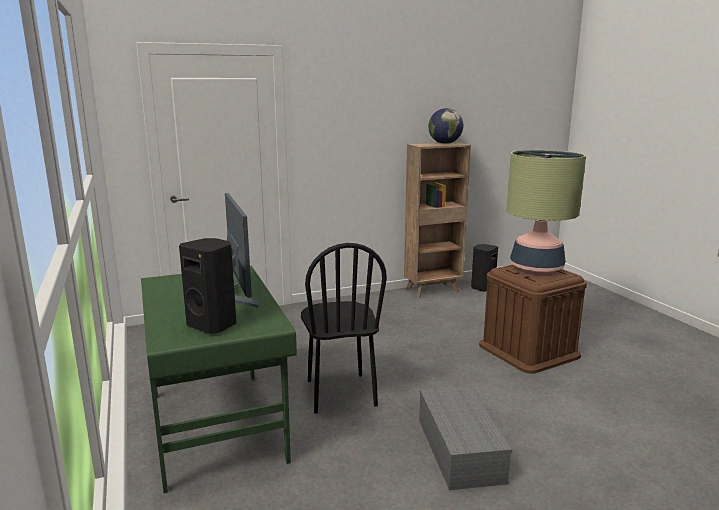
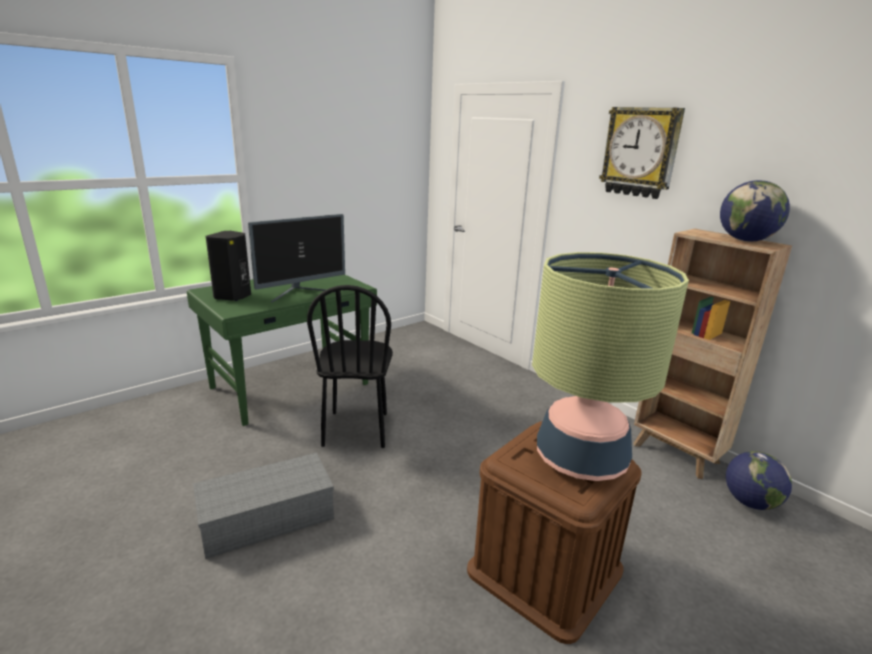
camera: 70 degrees right, 5 degrees up
(340, 393) = (356, 429): black chair -> black chair turned 60 degrees counterclockwise
(359, 99) = (640, 152): none -> wall clock
(482, 288) = (750, 502): black speaker -> globe

